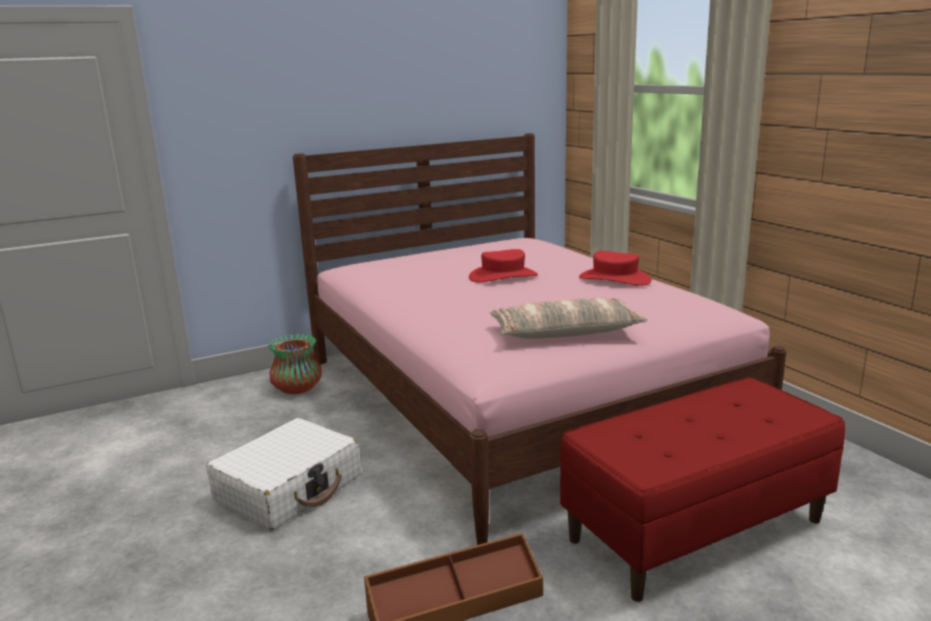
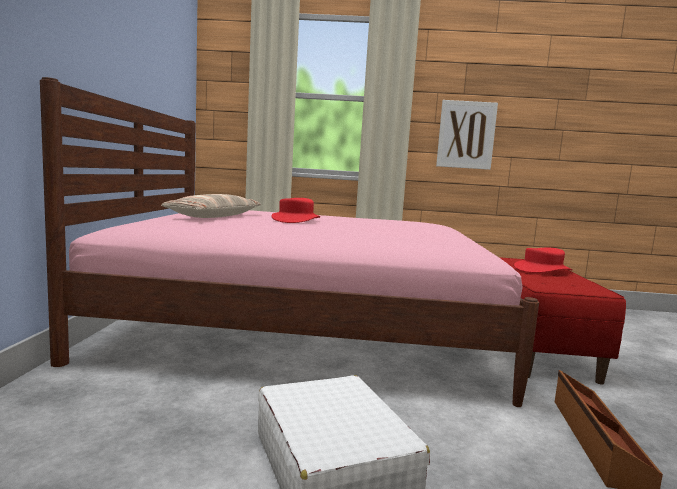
camera: 60 degrees left, 10 degrees down
(298, 389) = (96, 393): vase -> none
(565, 332) = (441, 235): pillow -> pillow (214, 216)
(614, 279) = (357, 217): red hat -> red hat (542, 270)
(861, 152) = (466, 135): none -> picture

